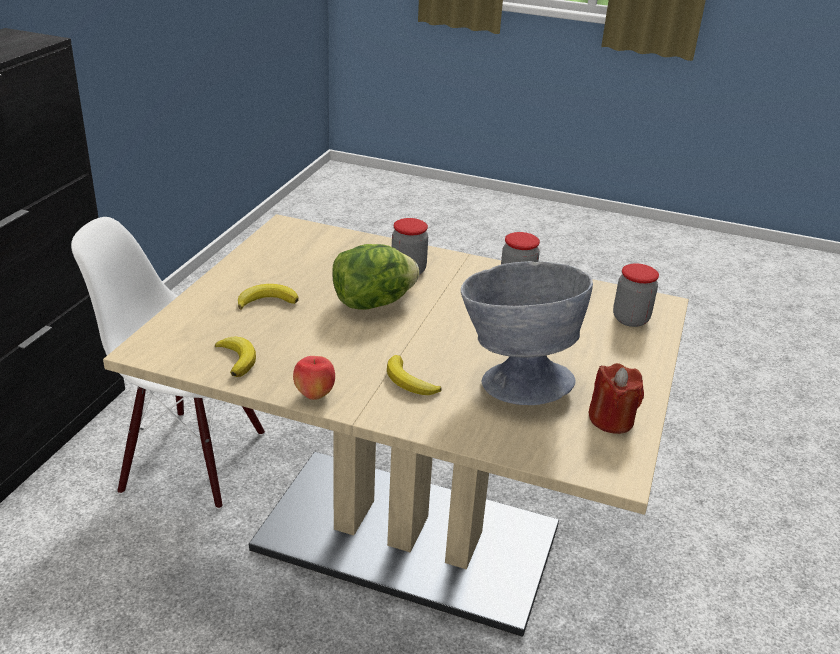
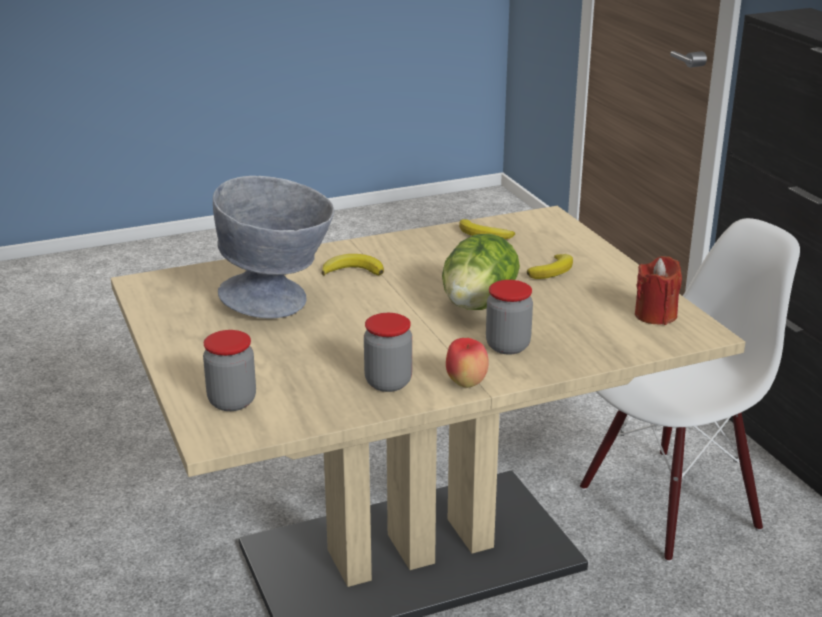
camera: 140 degrees right, 5 degrees down
(314, 395) = (398, 240): apple -> apple (466, 384)
(611, 420) = (174, 309): red candle -> red candle (655, 315)

